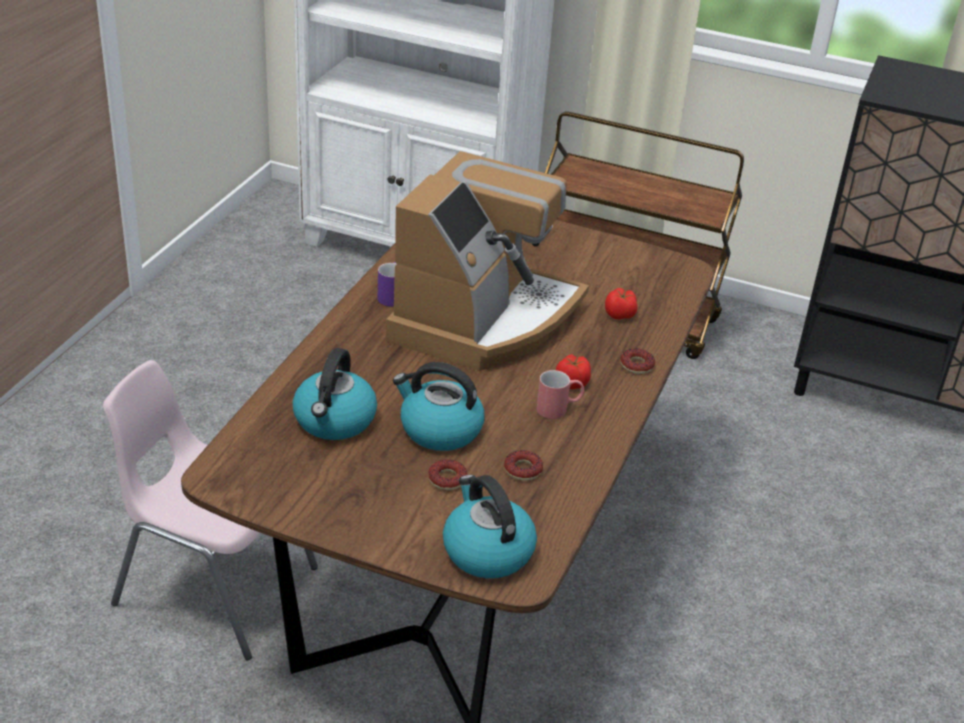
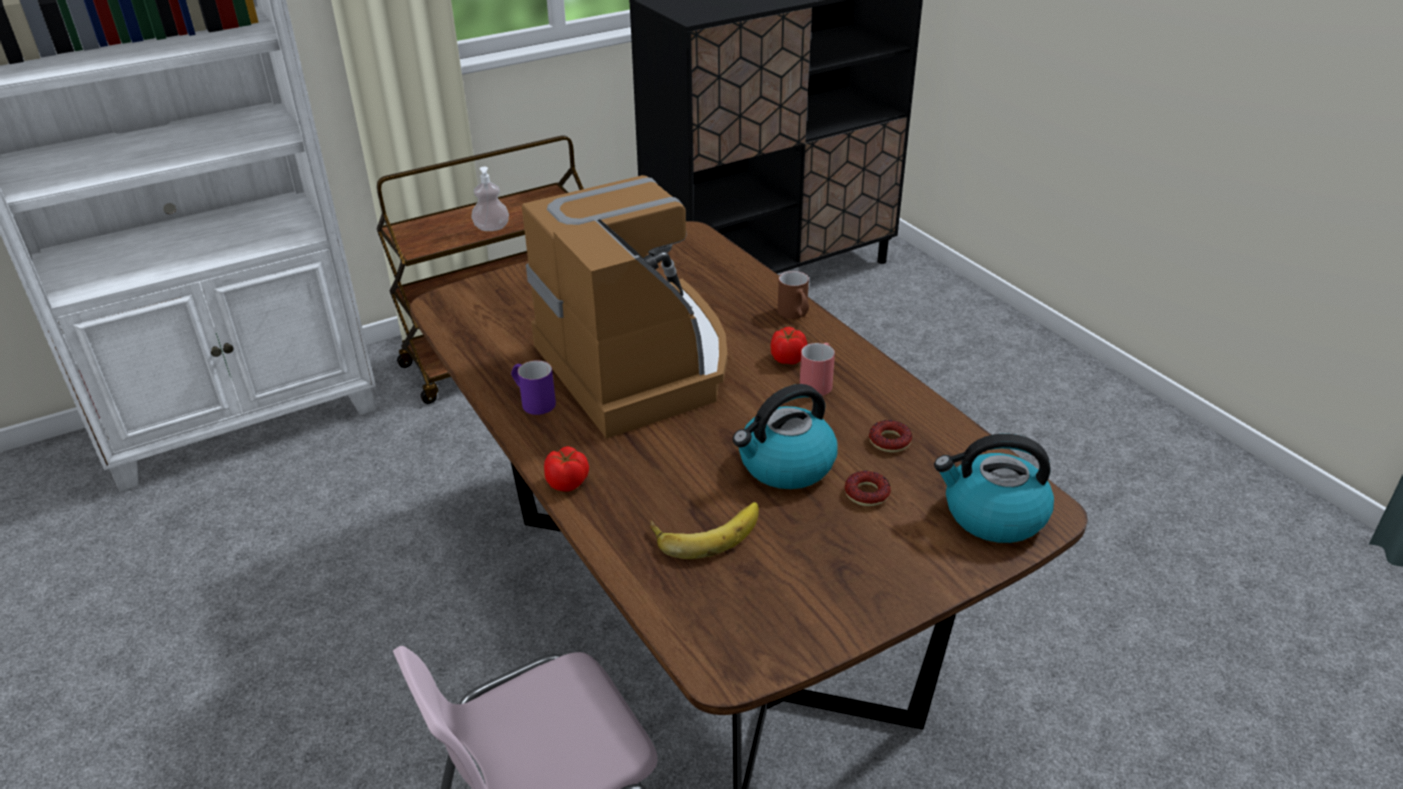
camera: 50 degrees left, 0 degrees up
(334, 421) = (706, 530): kettle -> banana
(620, 315) = (715, 291): tomato -> tomato (568, 482)
(633, 197) = (492, 228): none -> soap dispenser
(636, 365) = (795, 315): donut -> brown mug

